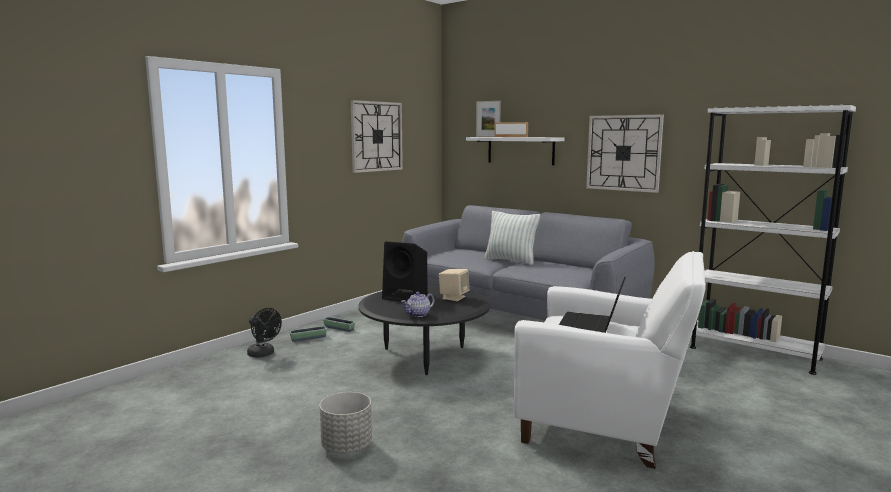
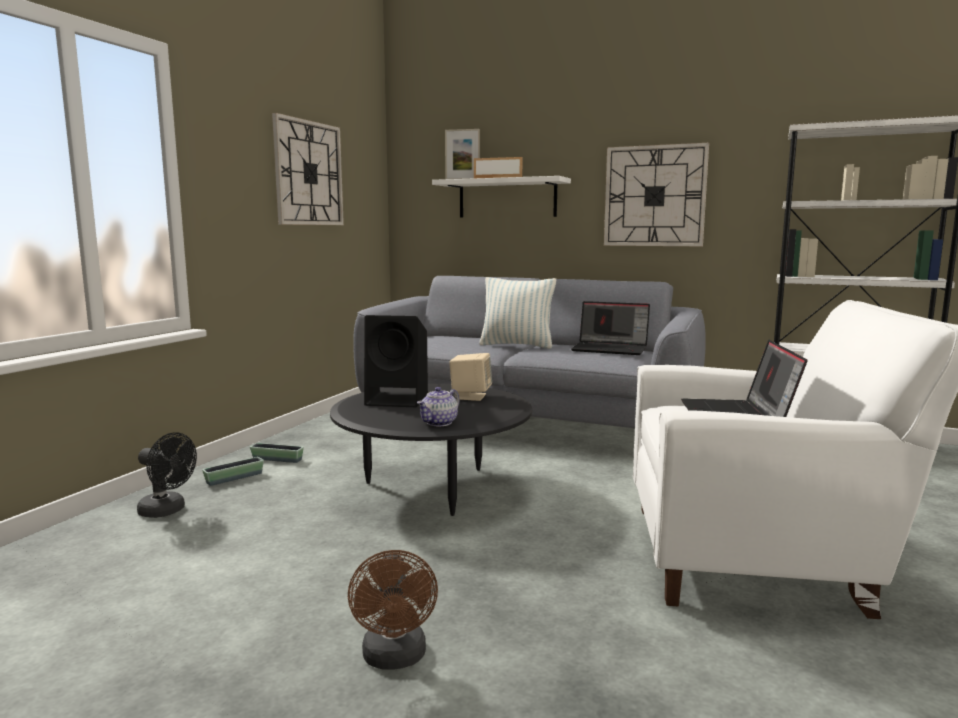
camera: 15 degrees left, 0 degrees up
(347, 447) = (395, 658): grey planter -> brown fan
(574, 268) = (611, 349): none -> laptop

